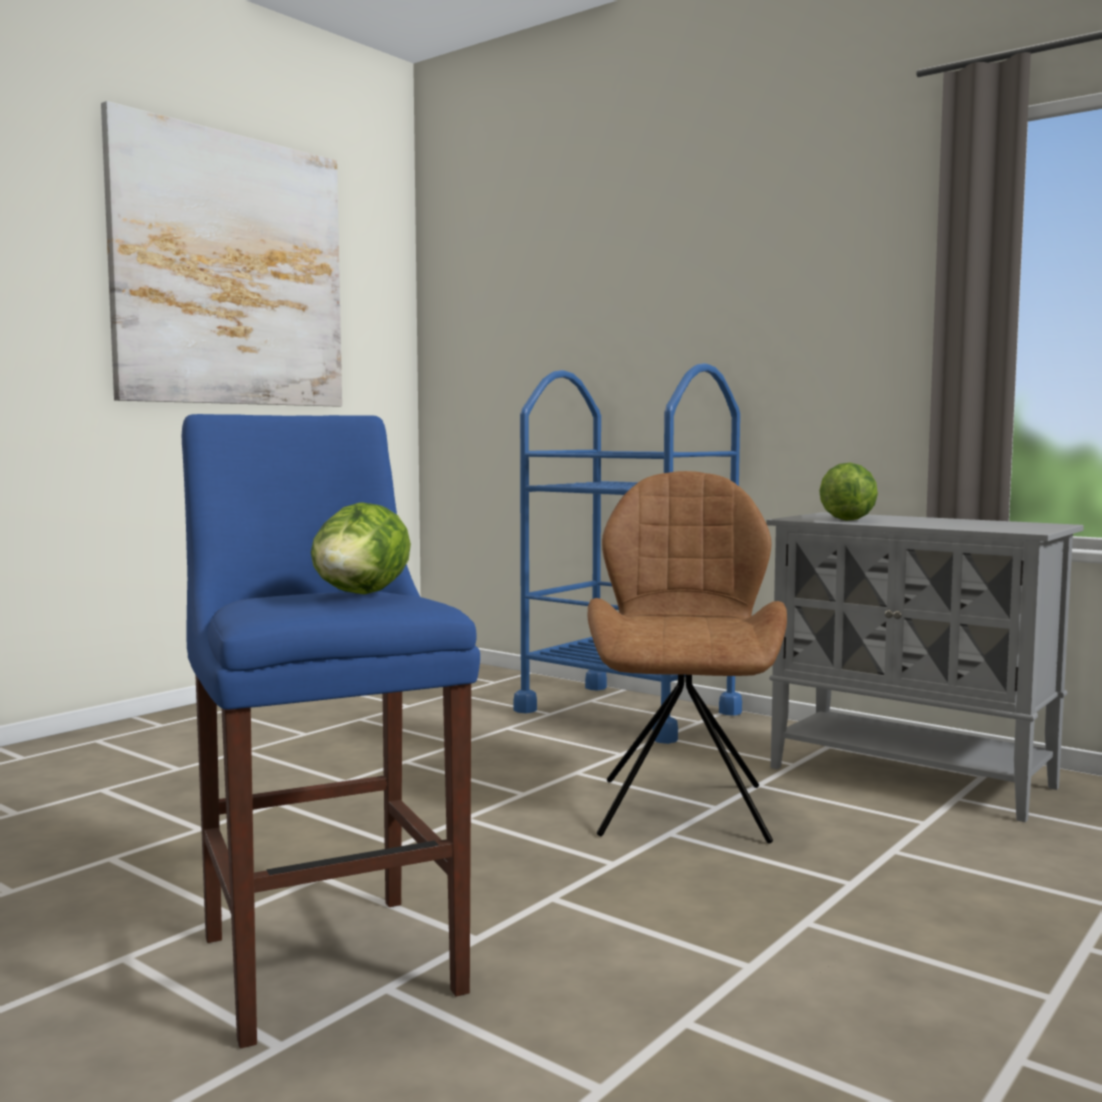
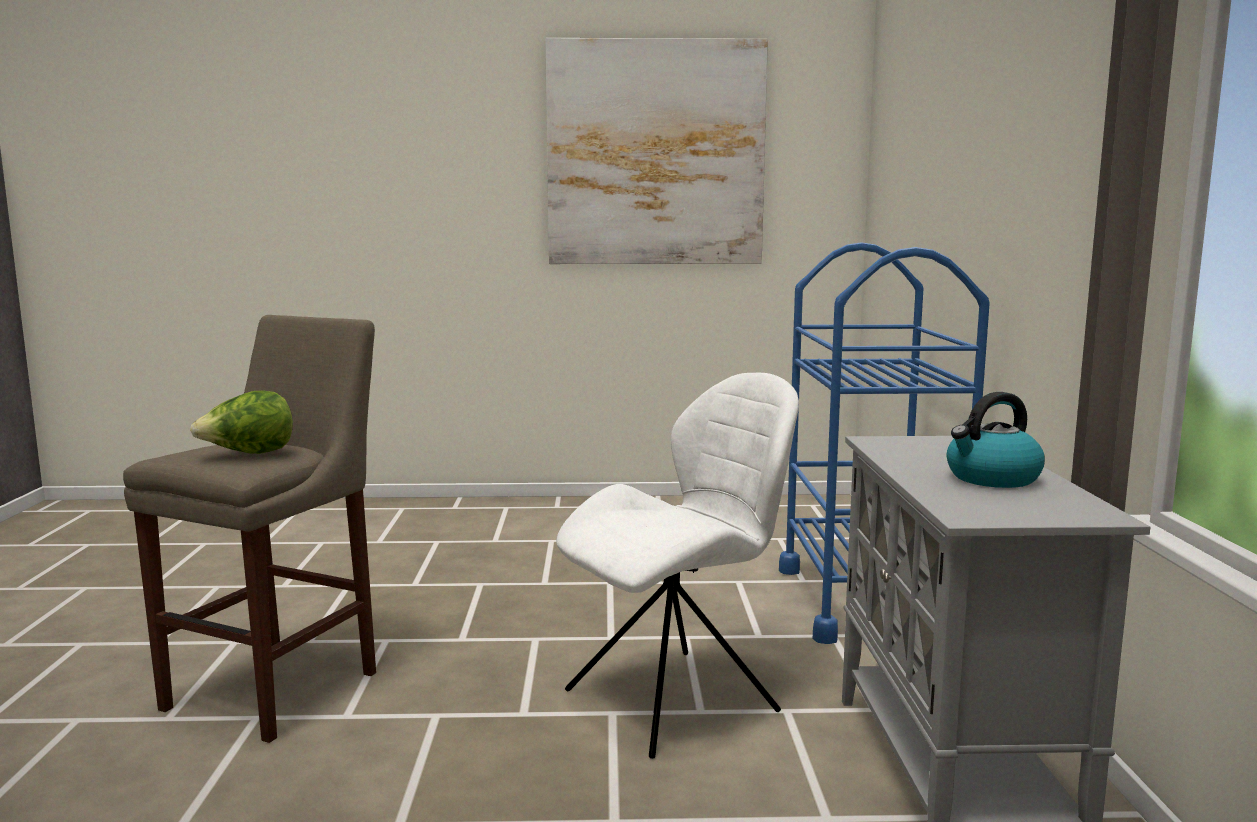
camera: 50 degrees right, 5 degrees up
(328, 956) = (281, 686): blue stool -> beige stool
(683, 807) = (678, 699): brown chair -> white chair
(847, 519) = (910, 453): lettuce -> none
(942, 521) = (992, 478): none -> kettle

